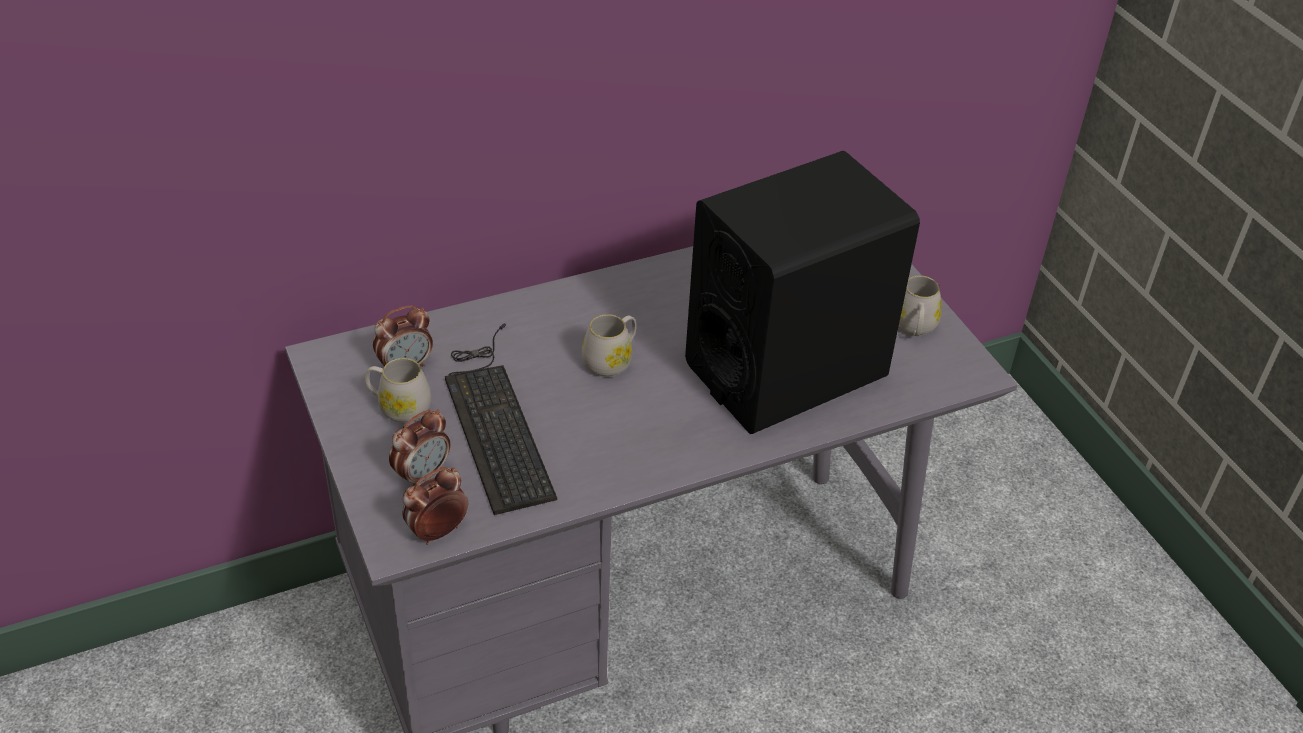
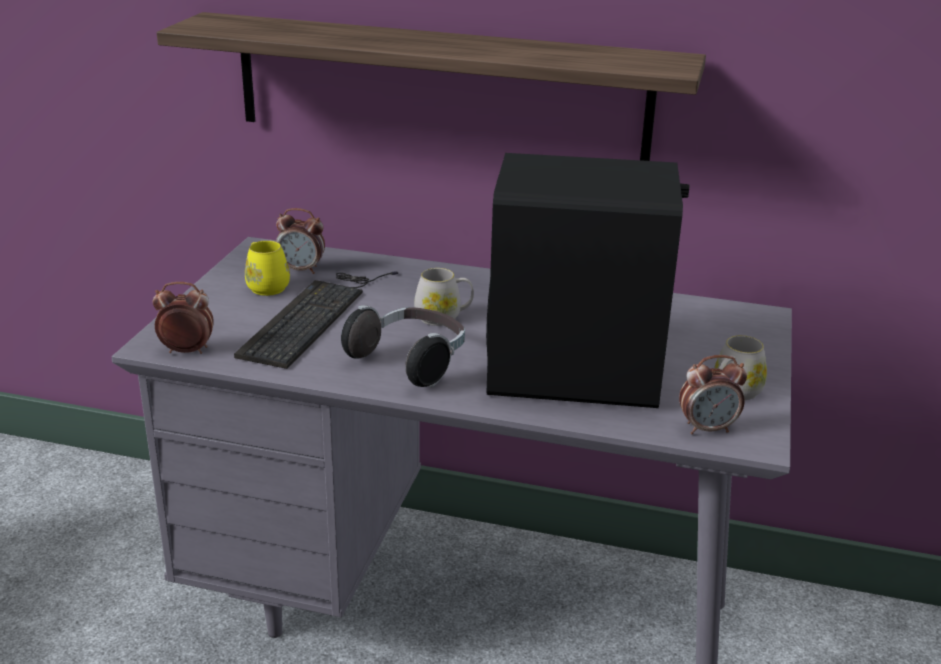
camera: 40 degrees right, 15 degrees down
(399, 407) = (265, 286): white mug -> yellow mug
(422, 474) = (225, 321): alarm clock -> alarm clock (707, 428)
(504, 114) = (440, 87): none -> shelf
(648, 430) = (411, 361): none -> headphones

